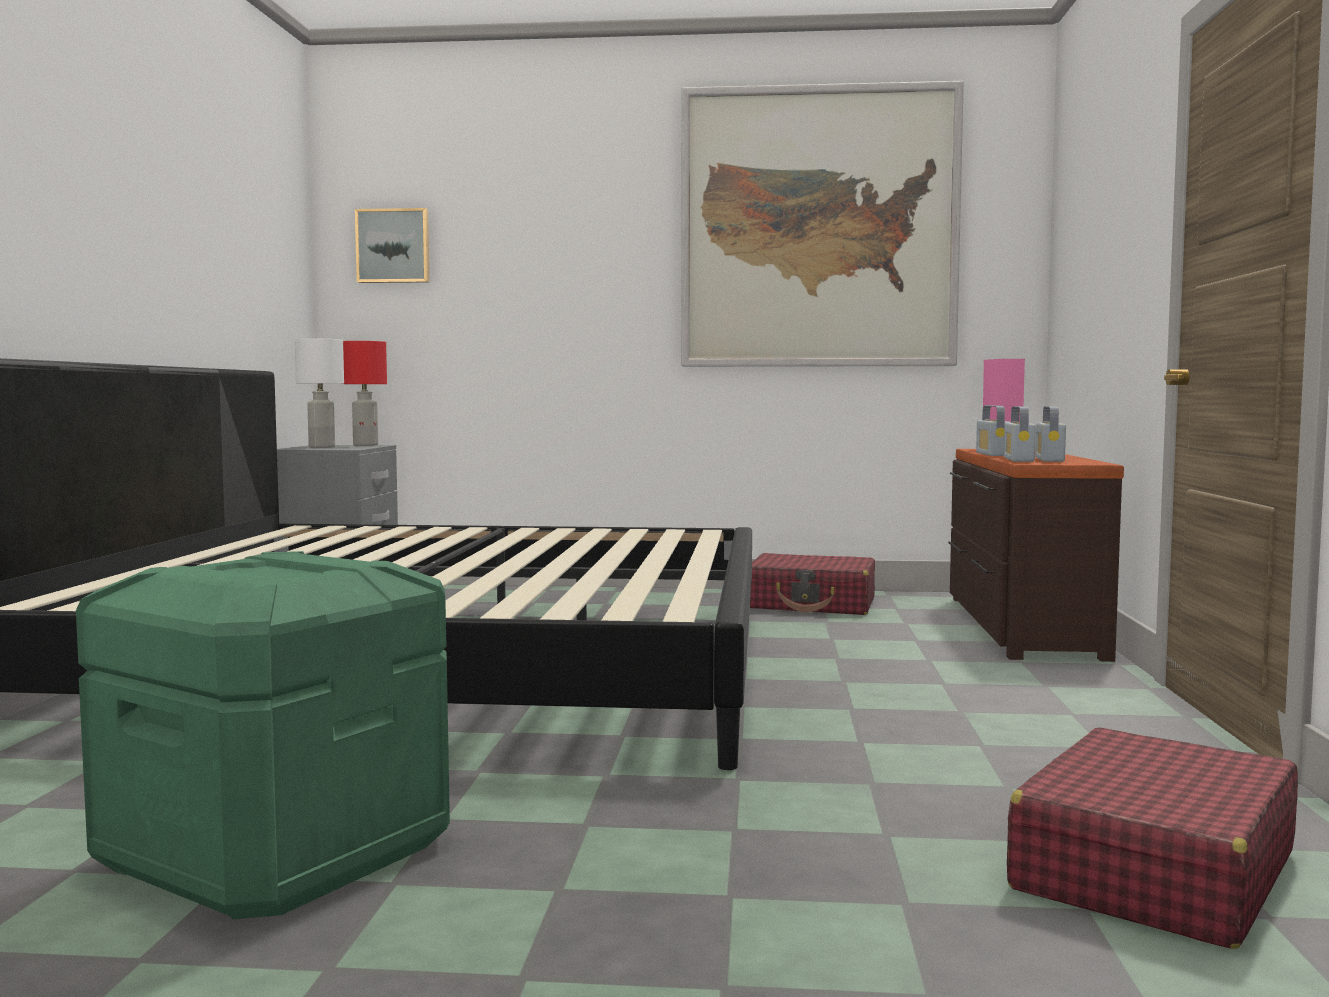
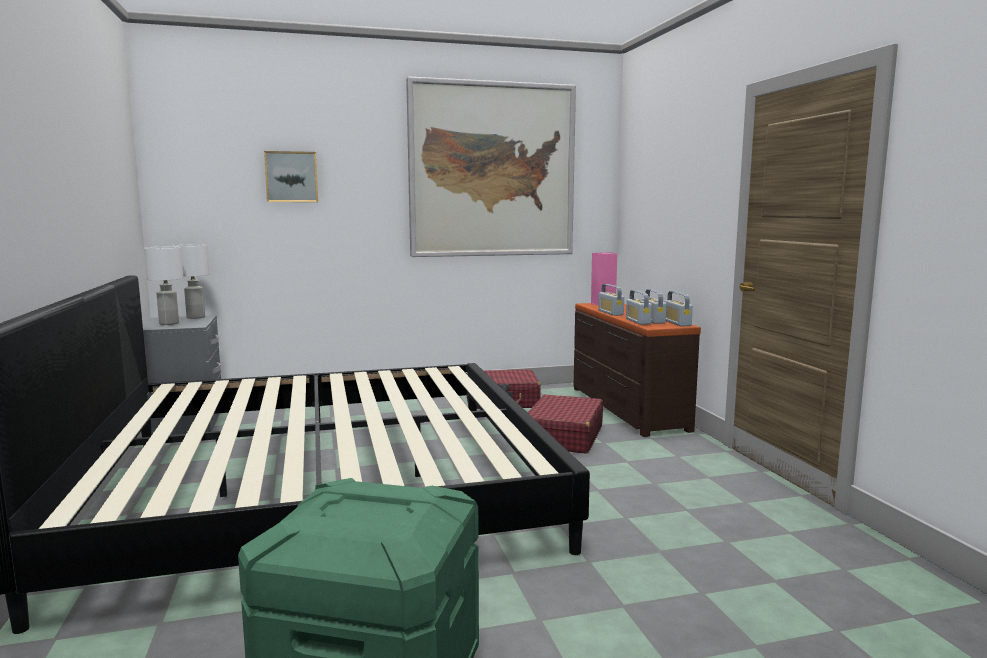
camera: 20 degrees left, 5 degrees up
(366, 445) = (196, 317): red table lamp -> white table lamp
(393, 246) = (204, 175): picture -> picture (291, 177)
(1088, 462) = (677, 323): none -> radio
(1153, 871) = (841, 594): red suitcase -> red suitcase (563, 437)

